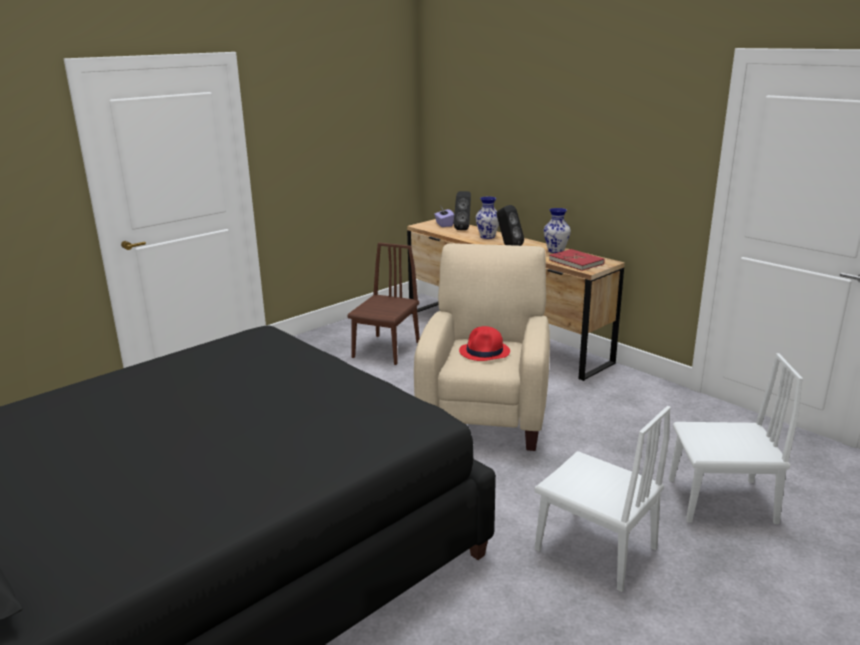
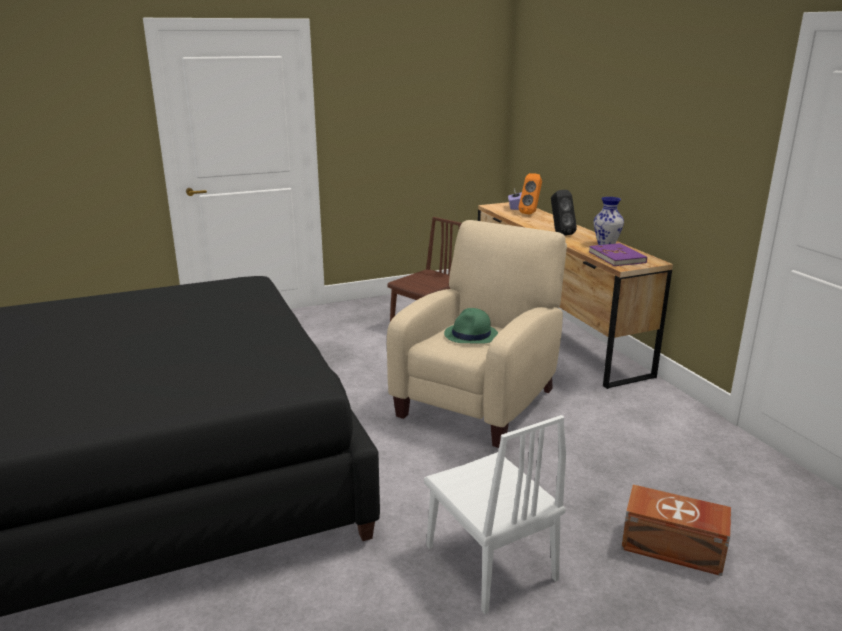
camera: 20 degrees right, 0 degrees up
(463, 229) = (531, 213): black speaker -> orange speaker
(485, 352) = (471, 335): red hat -> green hat
(487, 237) = (547, 223): vase -> none
(576, 262) = (617, 257): red book -> purple book
(720, 501) = (673, 548): white chair -> brown storage box

